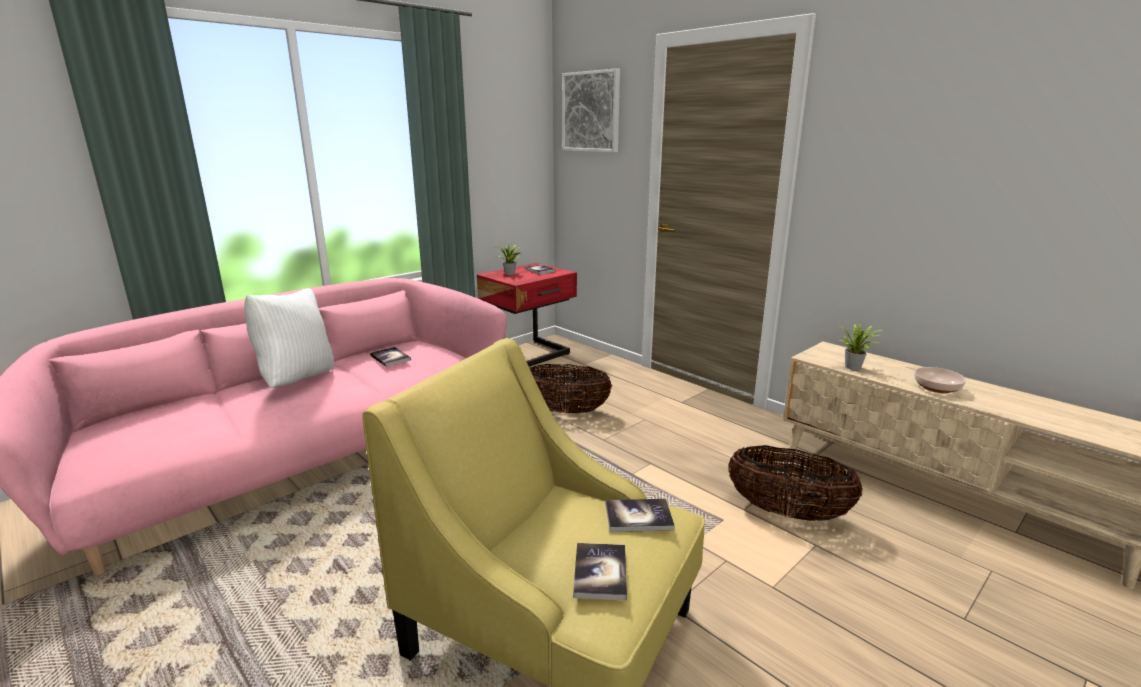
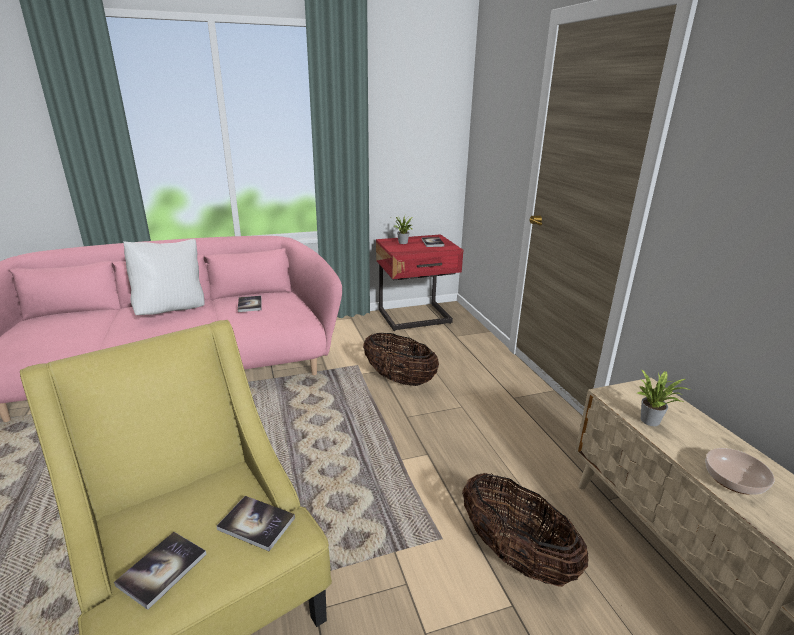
camera: 25 degrees right, 5 degrees up
(591, 112) = (496, 93): picture -> none

